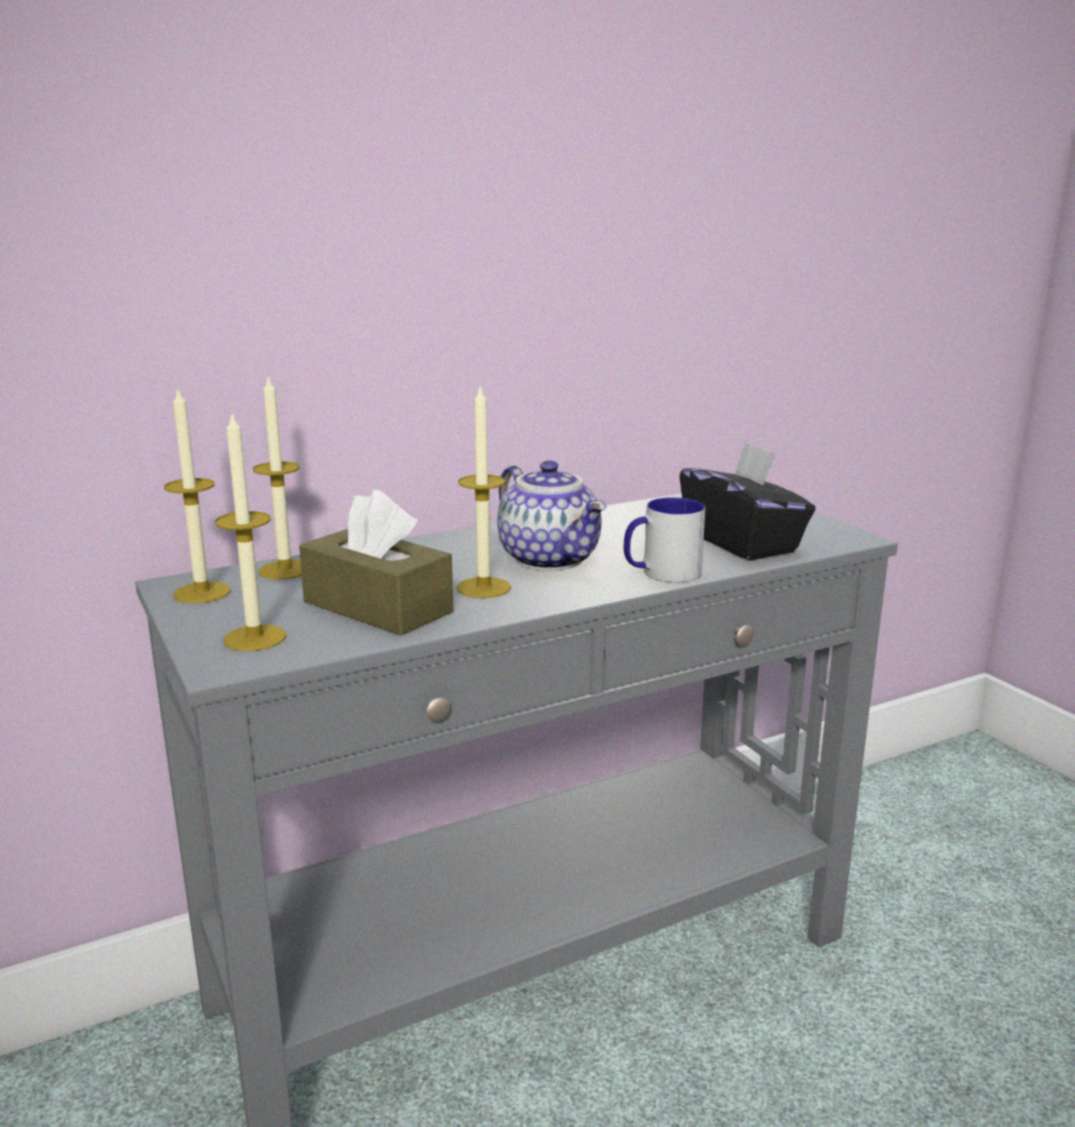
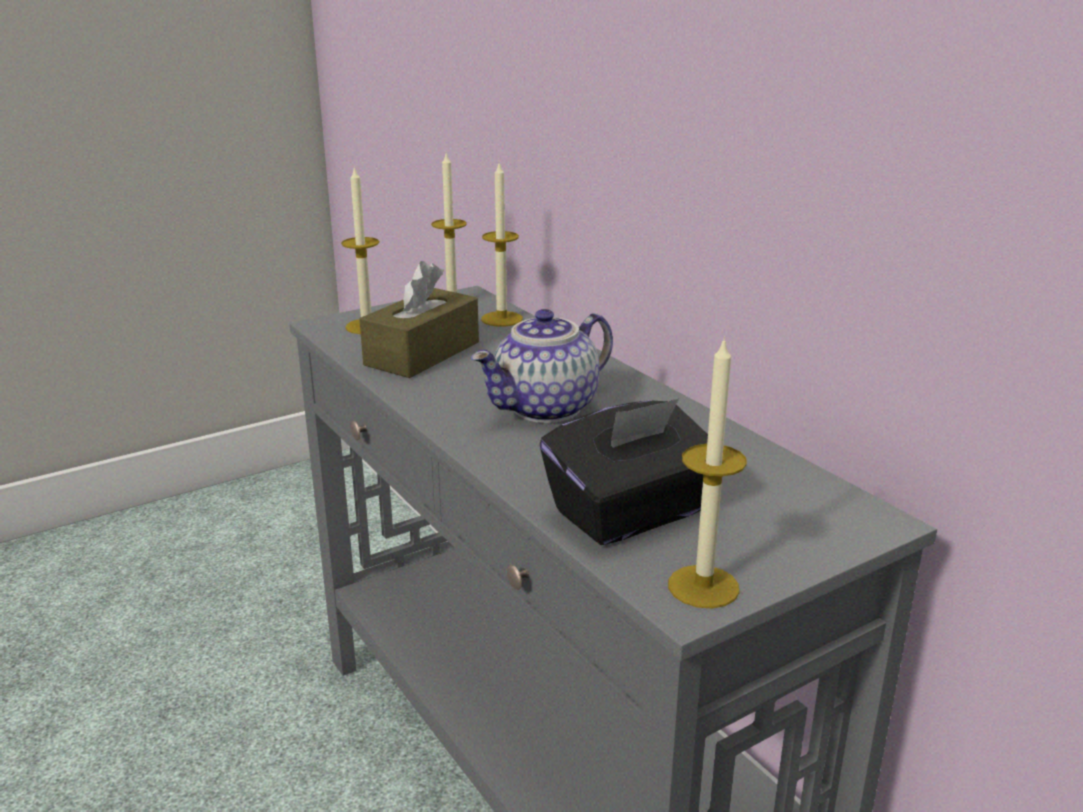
camera: 85 degrees right, 5 degrees up
(484, 588) = (465, 385): candle -> candle (703, 586)
(661, 573) = (511, 462): mug -> none

